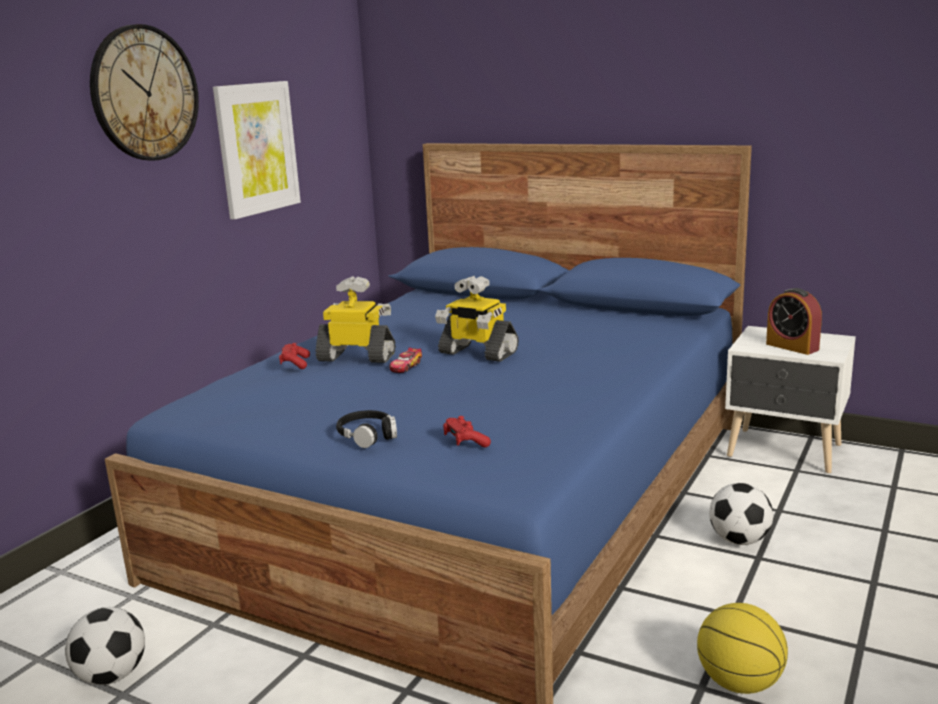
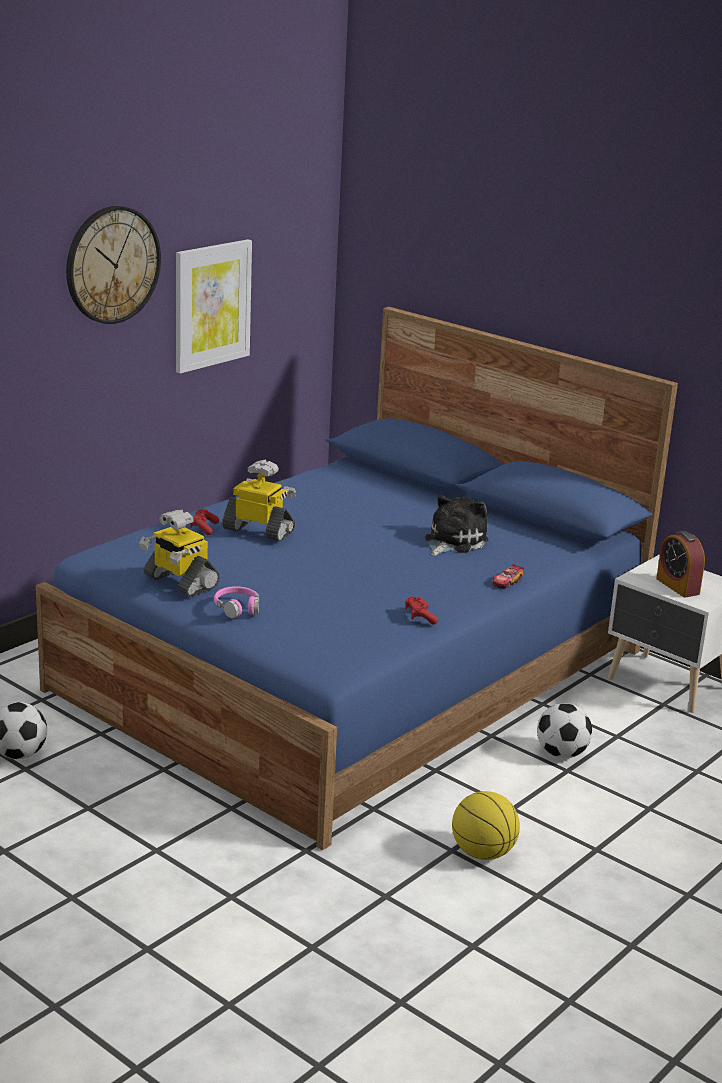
camera: 10 degrees right, 5 degrees up
(367, 436) = (237, 608): black headphones -> pink headphones
(405, 366) = (296, 548): toy car -> toy car (507, 582)
(465, 442) = (309, 627): red game controller -> red game controller (420, 617)
(477, 353) = (365, 545): toy robot -> toy robot (179, 582)
(562, 338) = (453, 541): none -> plush toy

